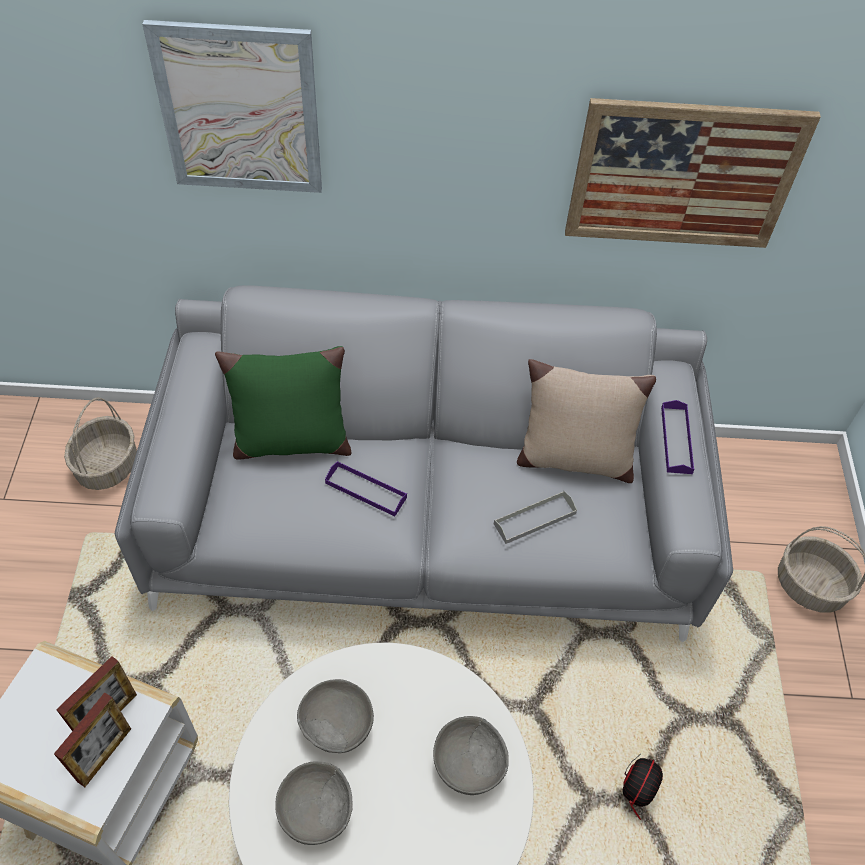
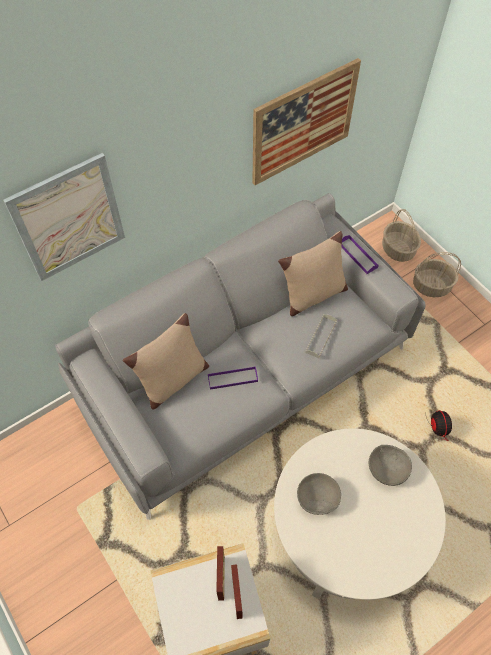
camera: 35 degrees left, 5 degrees up
(108, 467) = (53, 465): basket -> basket (398, 249)
(290, 441) = (172, 380): green pillow -> beige pillow
(316, 810) = (342, 542): grey bowl -> none

